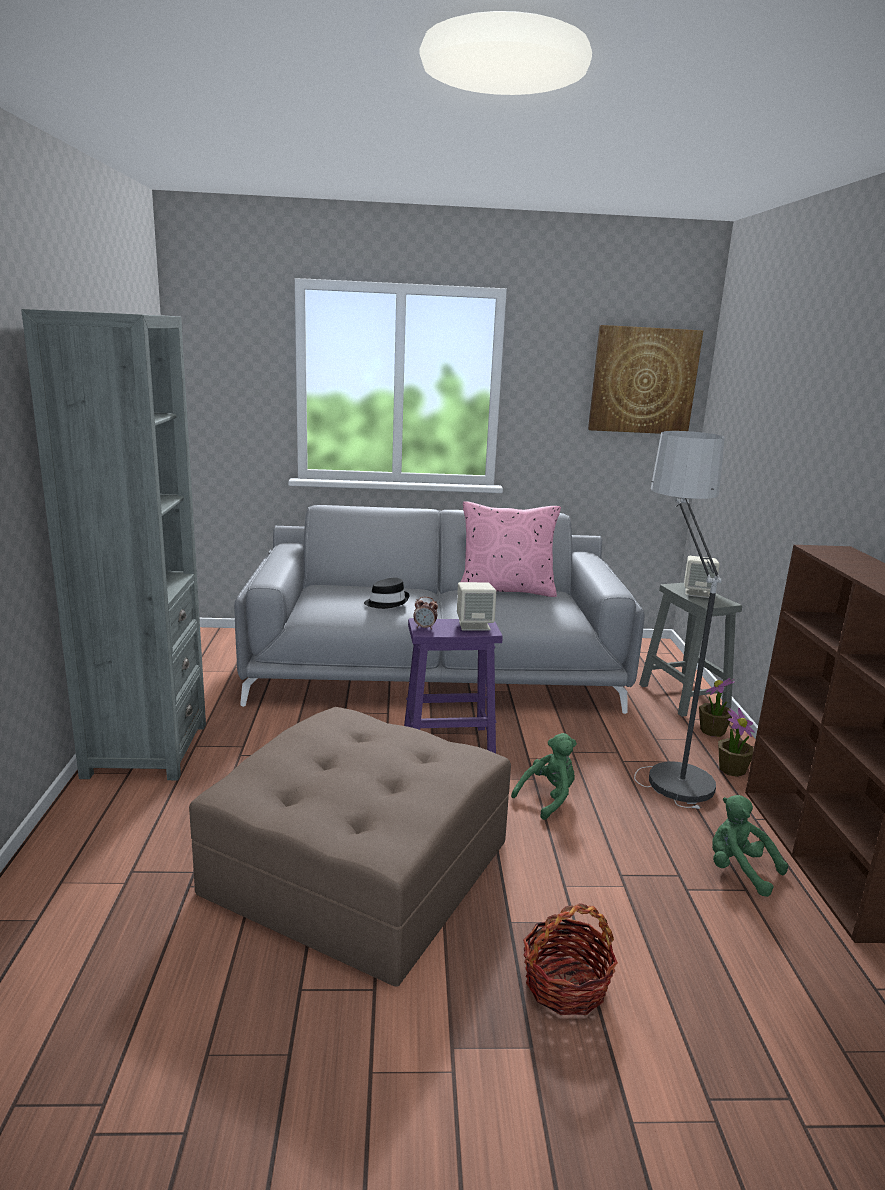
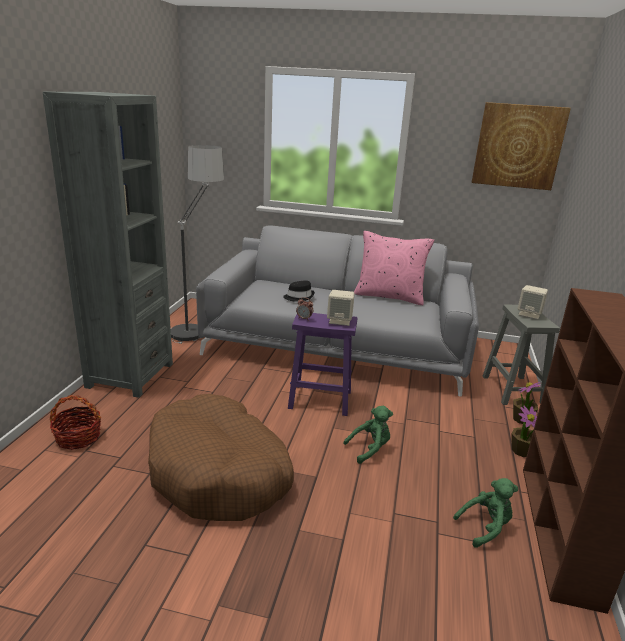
camera: 15 degrees right, 5 degrees up
(357, 866) = (219, 472): brown ottoman -> brown dog bed
(565, 985) = (314, 581): basket -> basket (78, 438)
(662, 759) = (470, 434): floor lamp -> floor lamp (197, 324)
(739, 870) = (485, 527): green plush toy -> green plush toy turned 105 degrees clockwise

